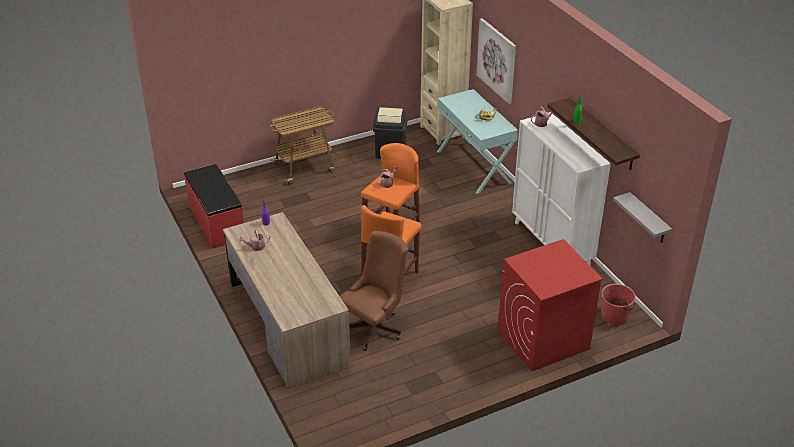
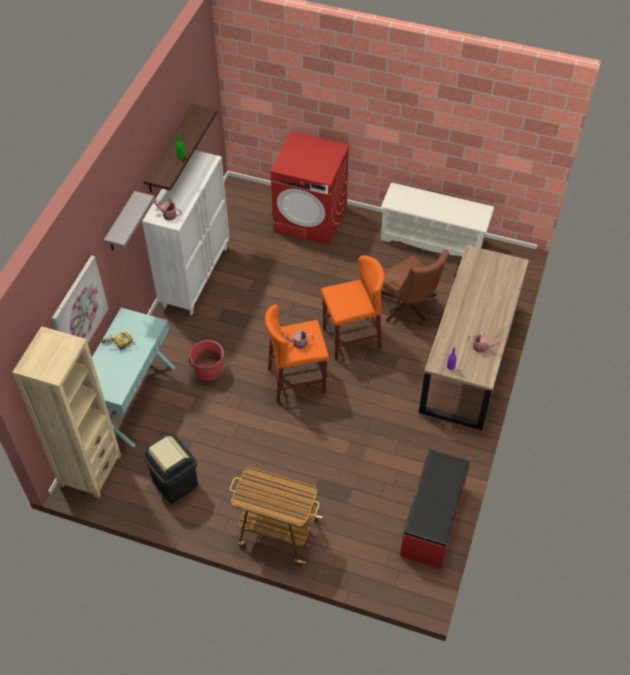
camera: 135 degrees left, 15 degrees up
(375, 327) = (408, 307): brown office chair -> brown office chair turned 120 degrees counterclockwise
(422, 396) = (433, 240): none -> white shoe rack
(615, 316) = (243, 199): red bucket -> red bucket (208, 370)
(648, 219) = (207, 130): grey shelf -> grey shelf (121, 223)

